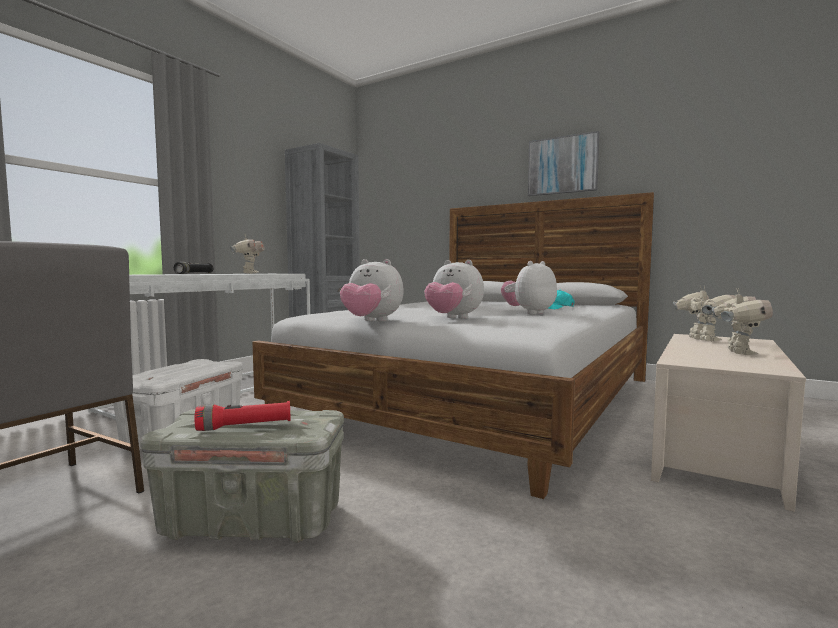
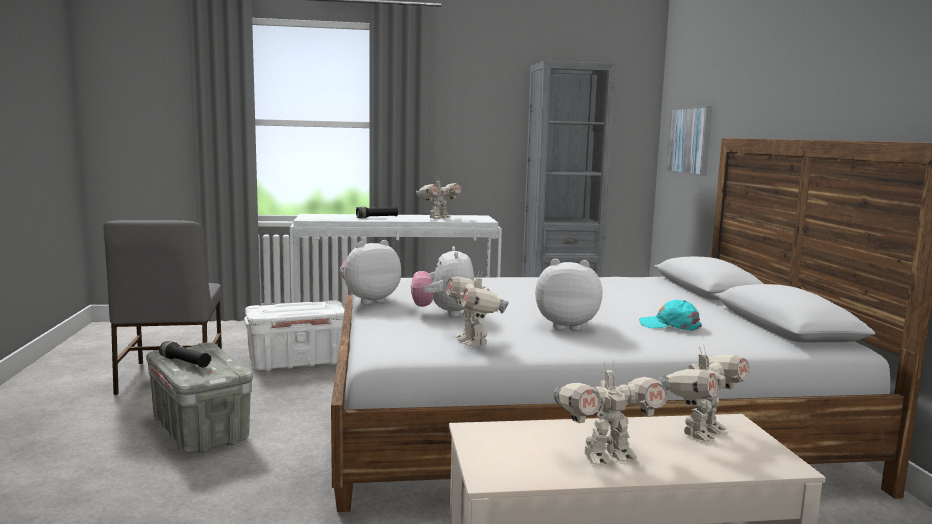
camera: 50 degrees right, 5 degrees up
(245, 426) = (185, 362): red flashlight -> black flashlight
(371, 321) = (369, 300): plush toy -> plush toy turned 75 degrees clockwise
(542, 322) = (473, 342): none -> toy robot
(562, 165) = (853, 76): picture -> picture (690, 140)

